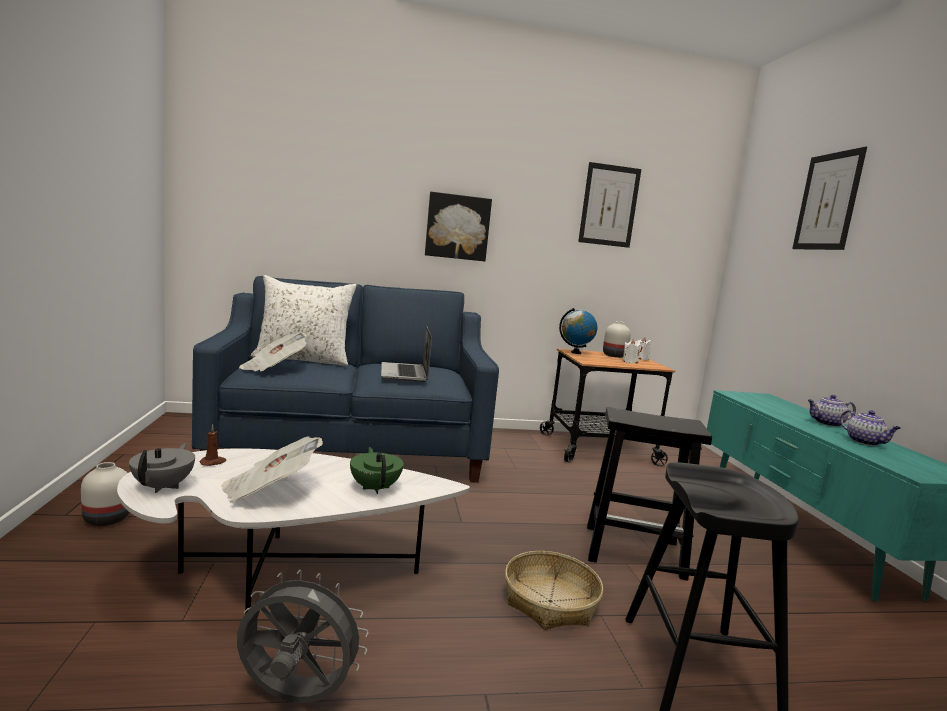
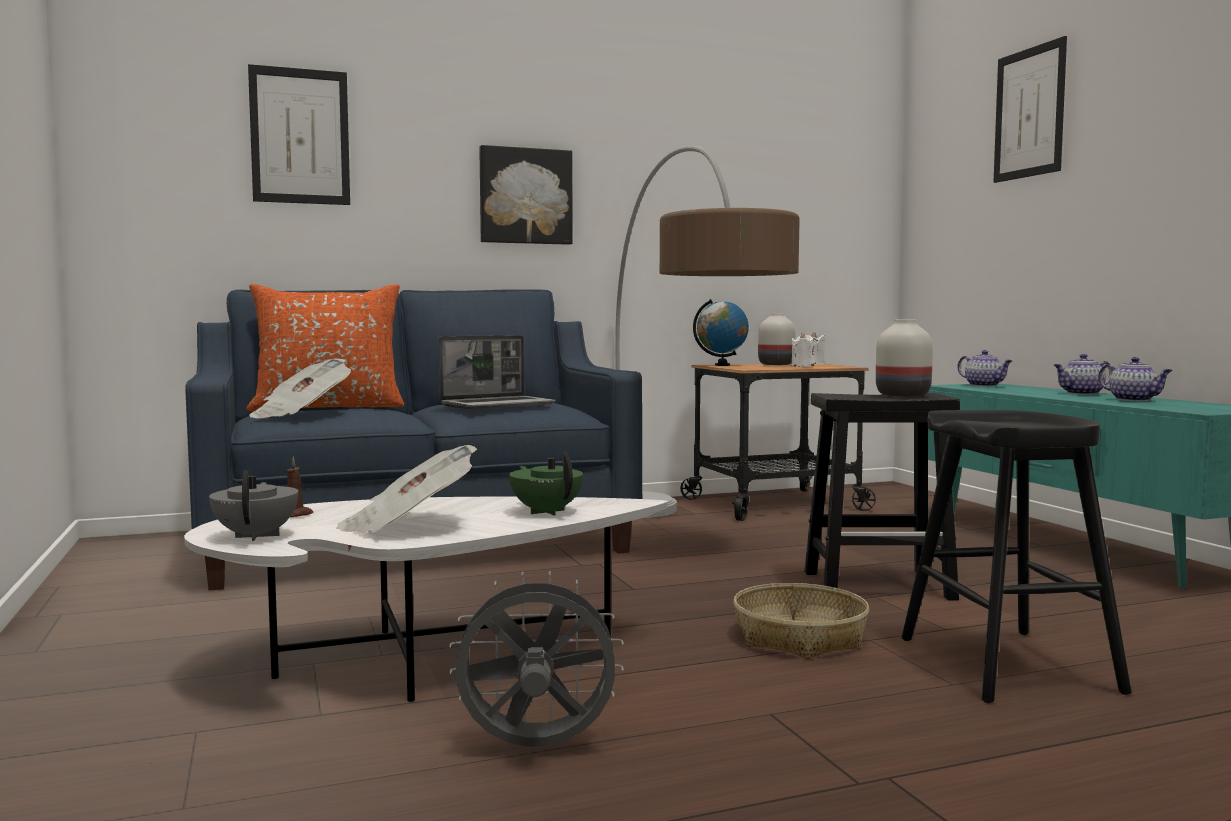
camera: 10 degrees left, 5 degrees down
(105, 519) = (105, 648): white vase -> white vase (902, 395)
(303, 359) = (328, 408): white pillow -> orange pillow
(405, 374) = (498, 405): laptop -> laptop turned 105 degrees counterclockwise
(522, 470) = (682, 535): none -> floor lamp
(609, 205) = (736, 150): picture -> picture (300, 136)
(757, 397) = (984, 385): none -> teapot

